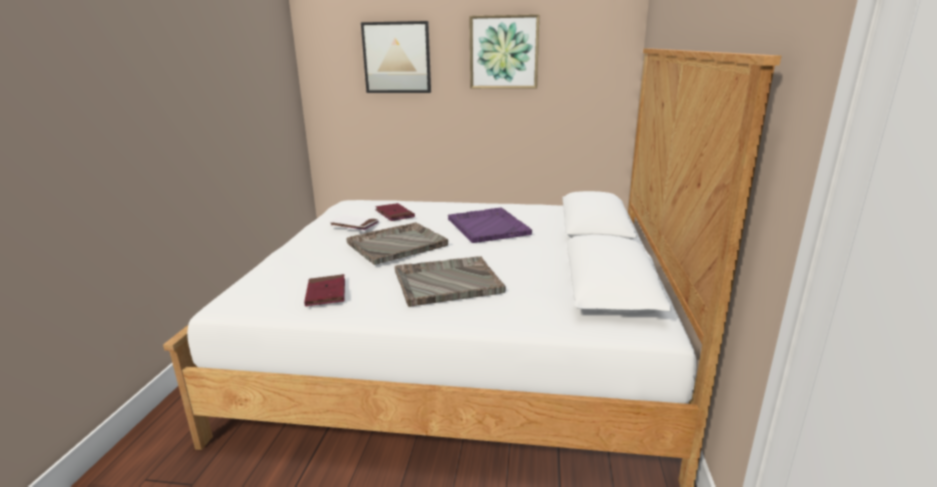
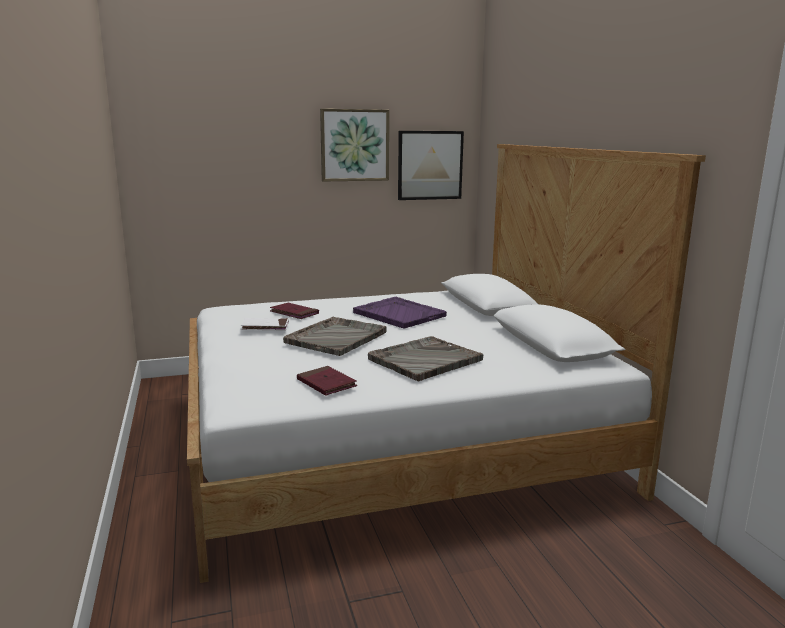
camera: 25 degrees left, 5 degrees down
(397, 58) = (240, 149): picture -> picture (430, 165)

